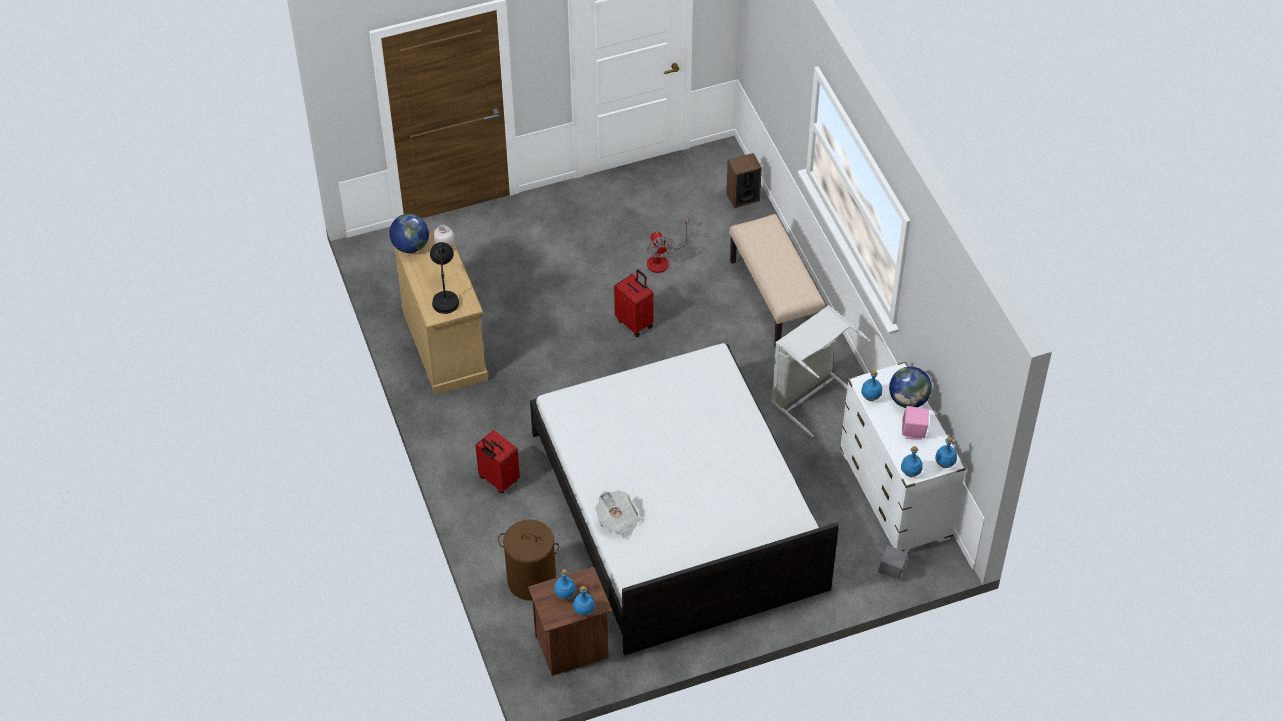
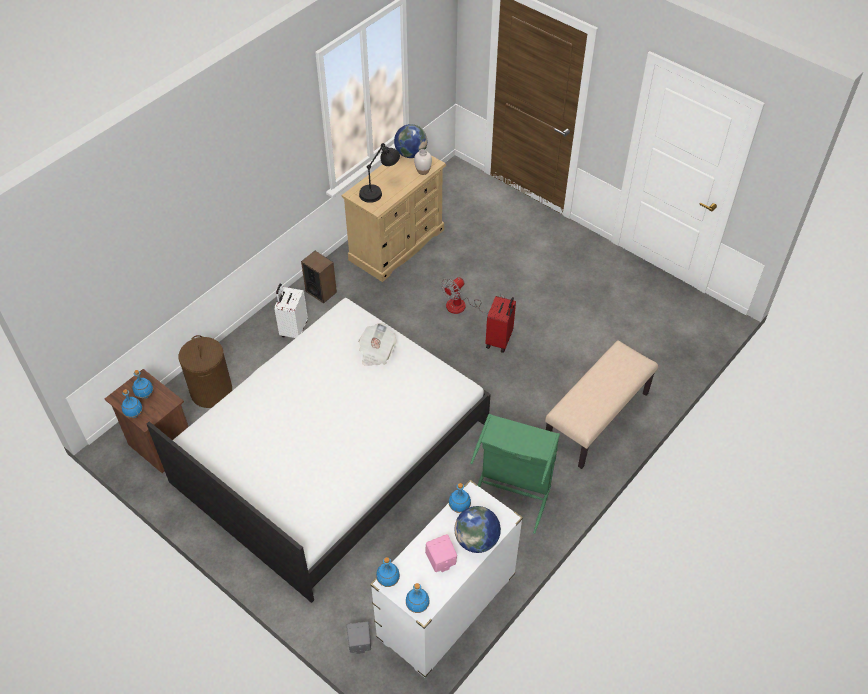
camera: 60 degrees right, 0 degrees up
(498, 480) = (293, 329): red suitcase -> white suitcase
(618, 521) = (248, 400): newspaper -> newspaper (376, 352)
(662, 259) = (577, 328): fan -> fan (463, 307)
(742, 197) = (685, 349): speaker -> speaker (321, 291)
(810, 396) = (512, 492): grey laundry basket -> green laundry basket

